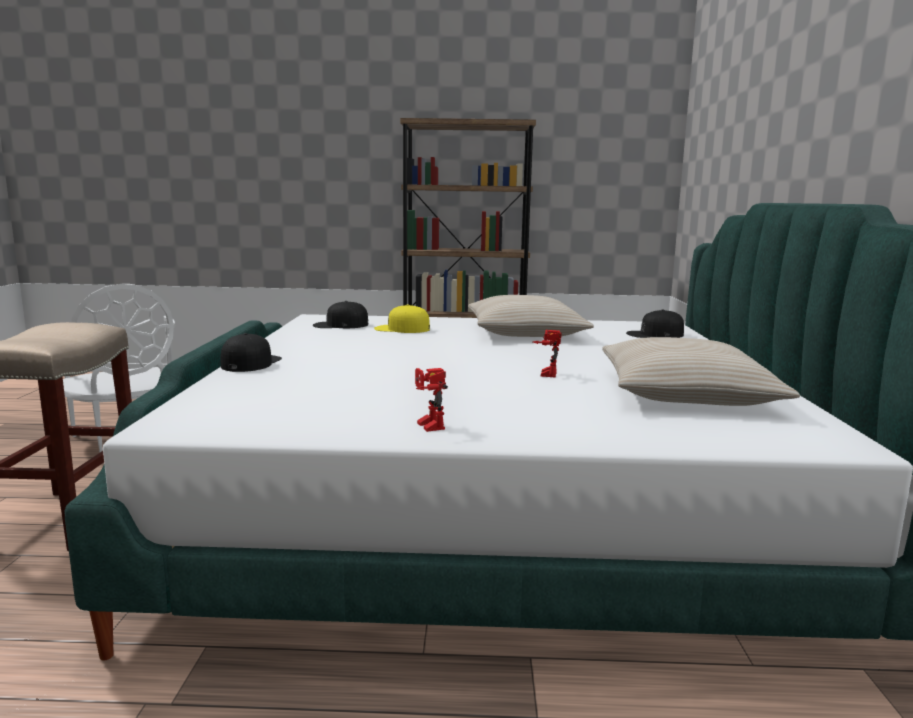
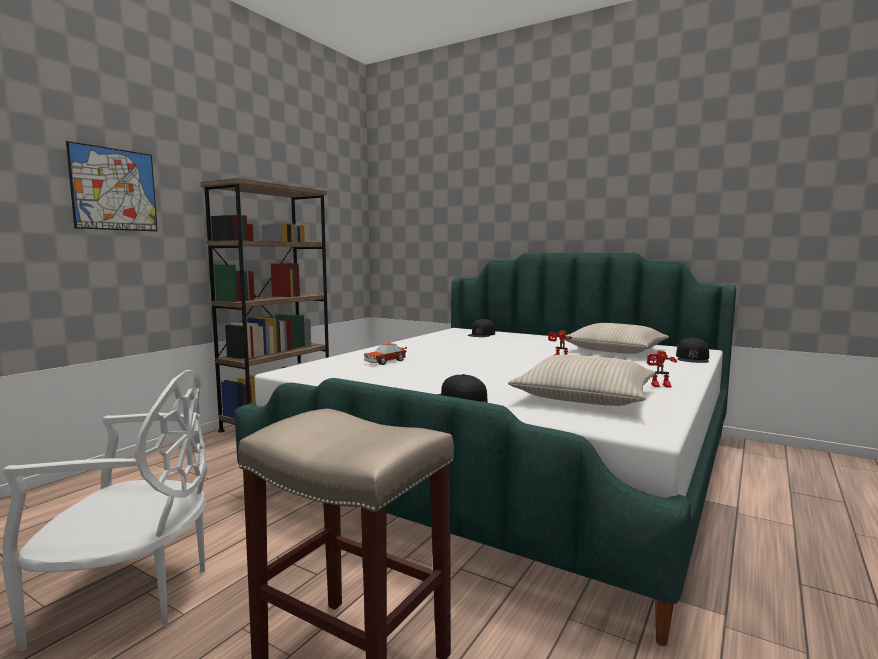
camera: 60 degrees left, 5 degrees down
(326, 139) = (114, 189): none -> picture
(340, 325) = (338, 370): black cap -> black cap (692, 358)
(401, 329) = (385, 362): yellow cap -> toy car
(525, 332) = (442, 346): beige pillow -> beige pillow (584, 397)

